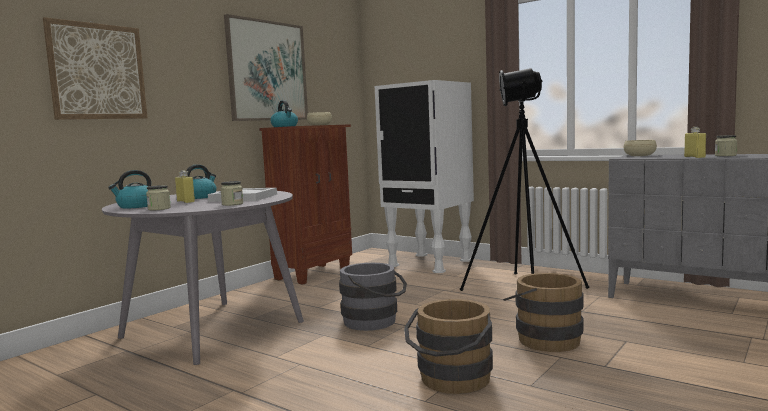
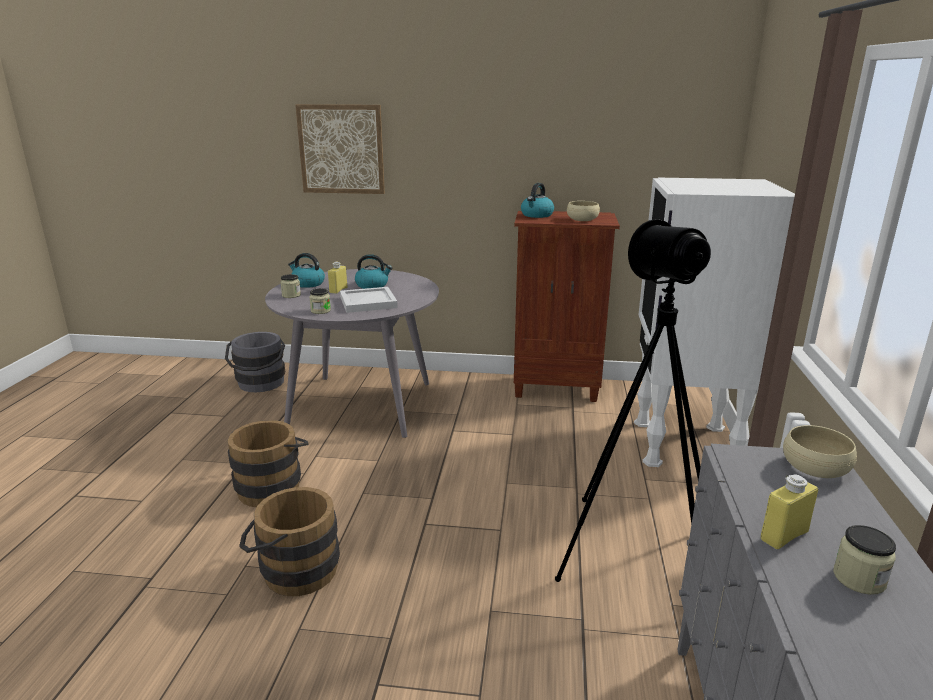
camera: 60 degrees right, 15 degrees up
(267, 71) = (546, 140): picture -> none
(375, 322) = (429, 476): grey bucket -> grey bucket (260, 384)
(543, 339) = (444, 611): brown bucket -> brown bucket (272, 486)

